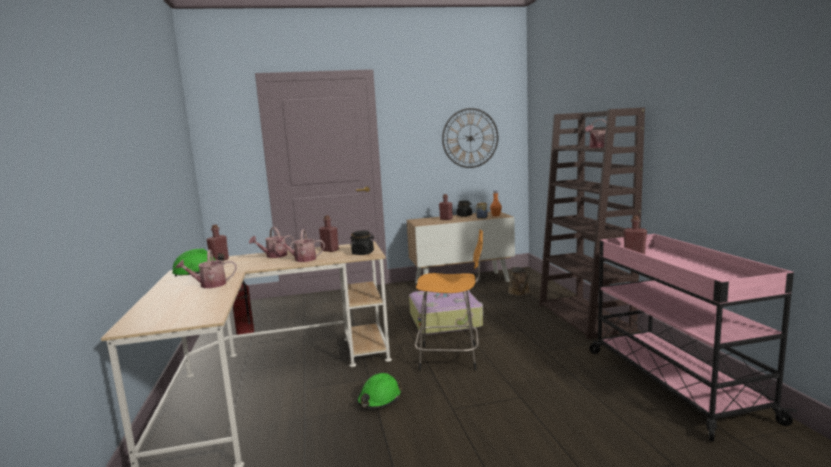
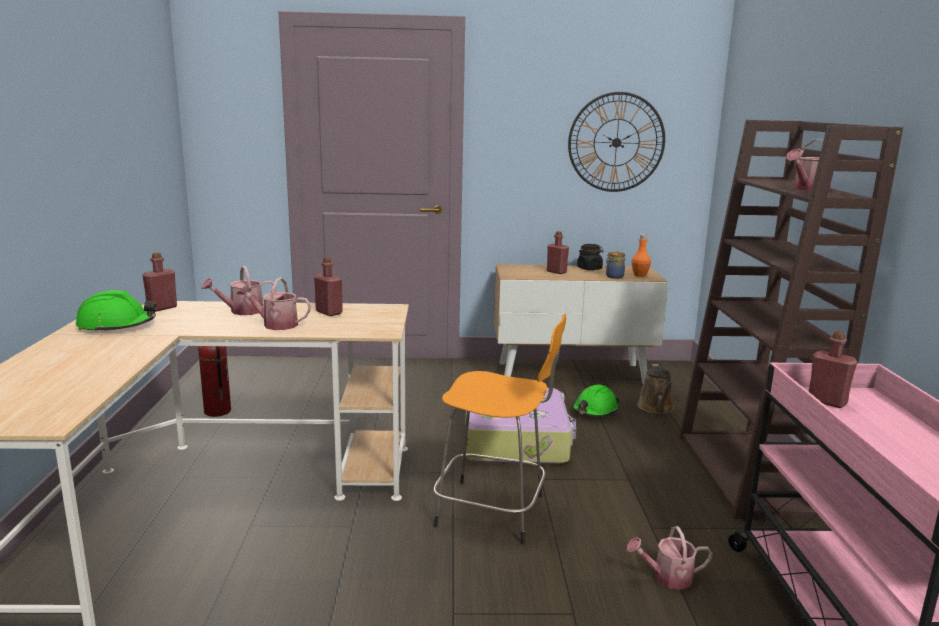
camera: 10 degrees right, 5 degrees up
(209, 285) = (109, 354): watering can -> watering can (667, 577)
(363, 253) = (372, 327): black jar -> none
(379, 399) = (349, 570): green hard hat -> green hard hat (594, 411)

